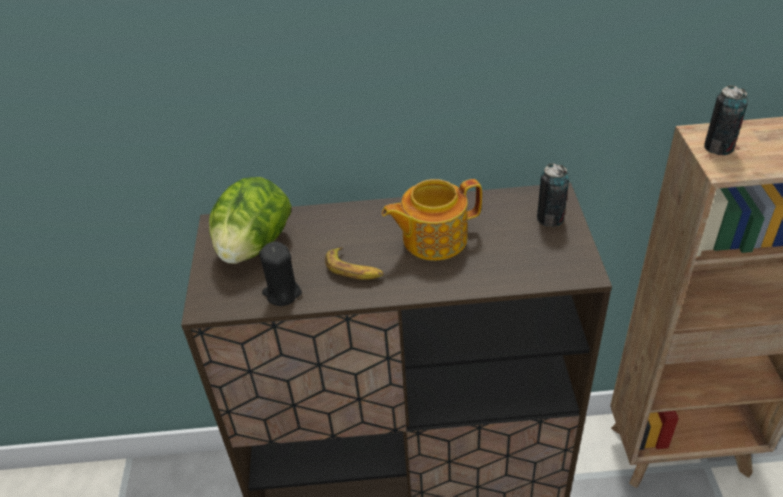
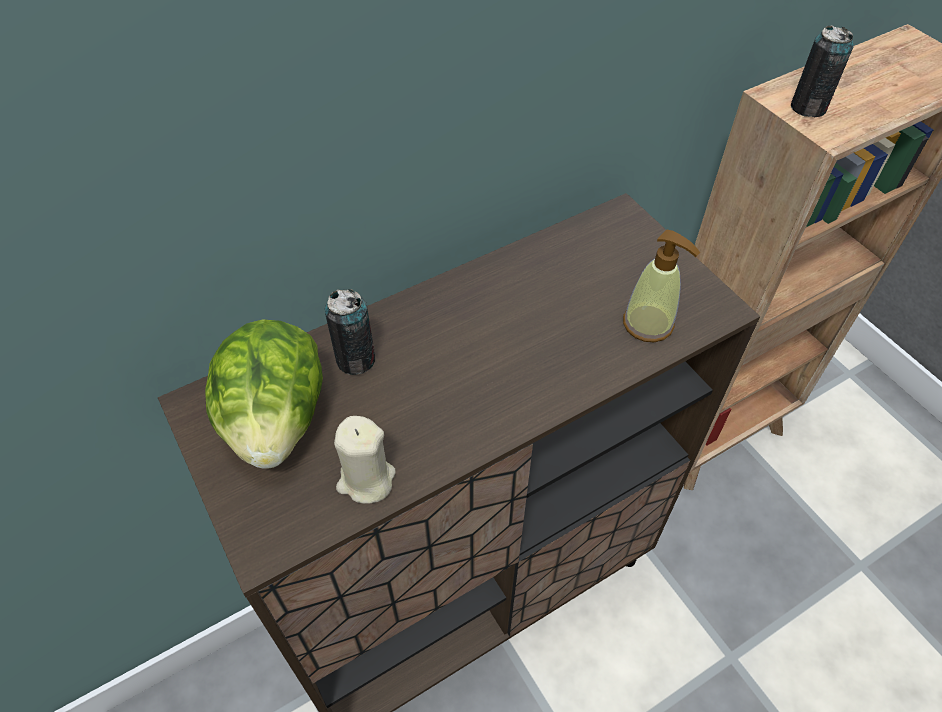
camera: 30 degrees left, 10 degrees up
(282, 293) = (366, 480): black candle -> beige candle
(354, 270) = (444, 406): banana -> none
(433, 238) = (516, 323): teapot -> none
(523, 265) = (648, 324): none -> soap dispenser
(550, 218) = (636, 249): can -> can (356, 359)

